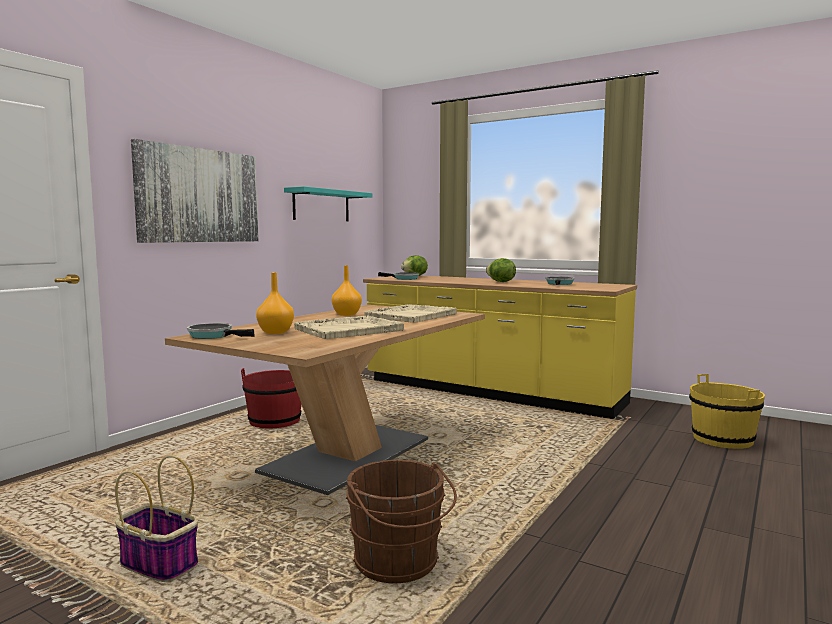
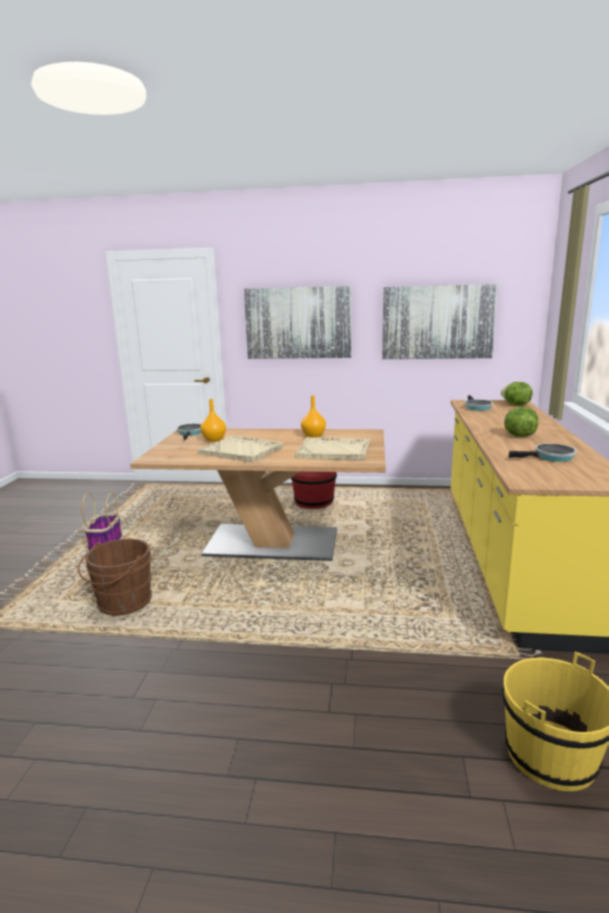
camera: 65 degrees right, 10 degrees up
(321, 205) = (437, 322): turquoise shelf -> picture

